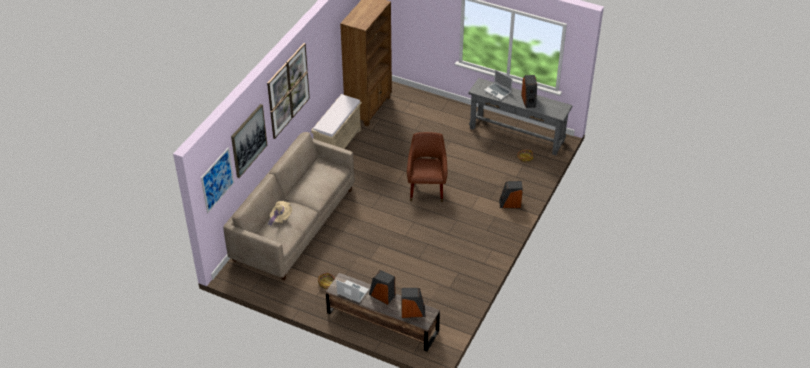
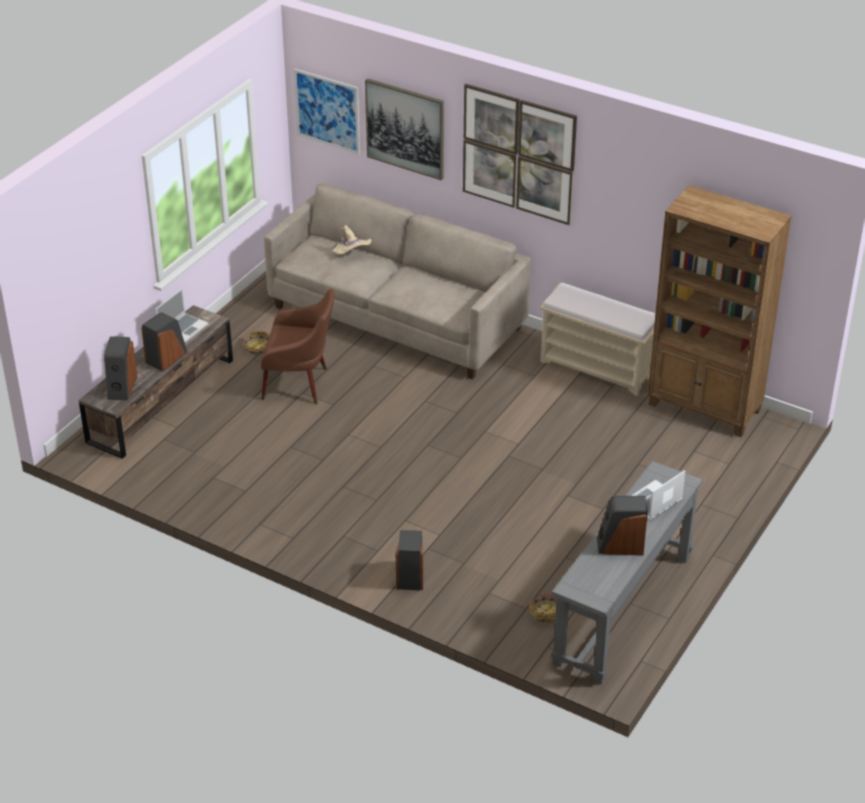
camera: 95 degrees right, 5 degrees down
(427, 188) = (468, 468): brown armchair -> brown armchair (300, 384)

